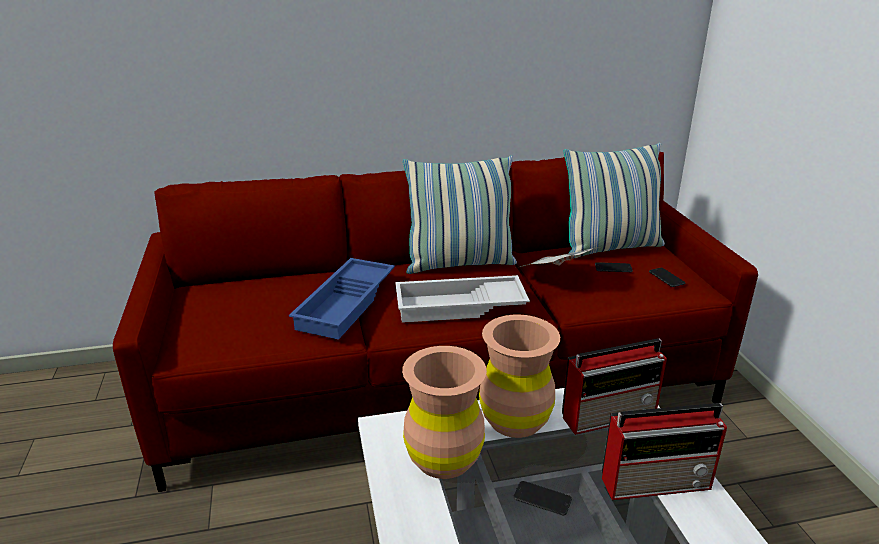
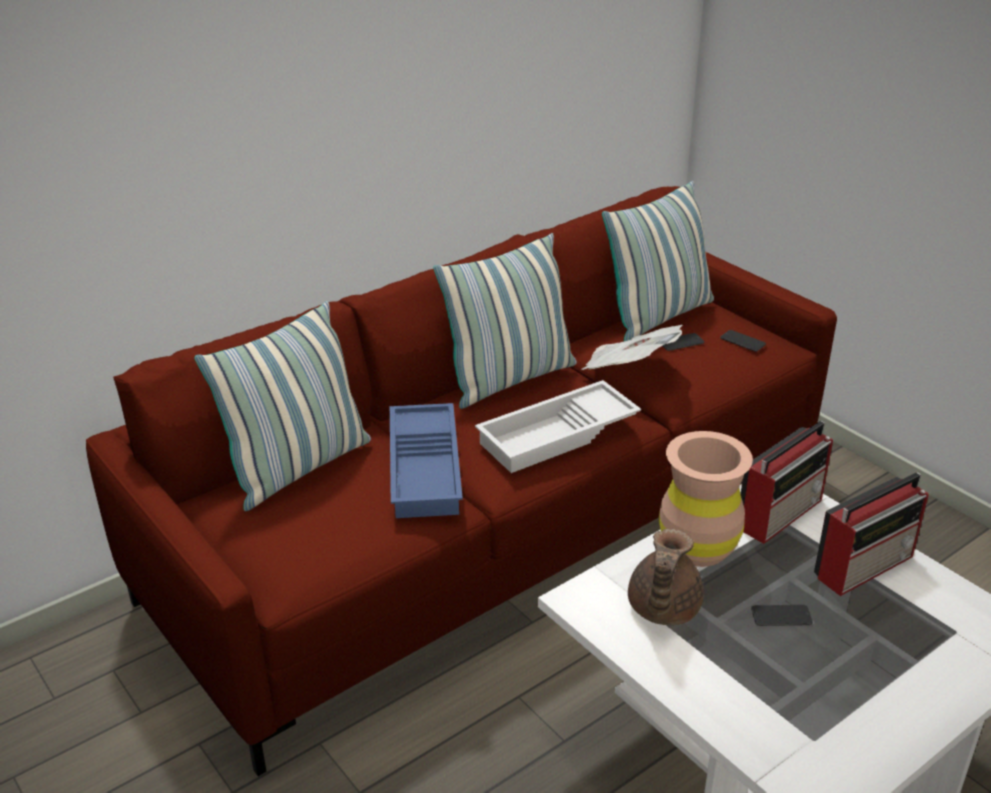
camera: 25 degrees left, 5 degrees up
(267, 283) = (298, 468): none -> pillow
(444, 458) = (662, 609): brown vase -> brown teapot

